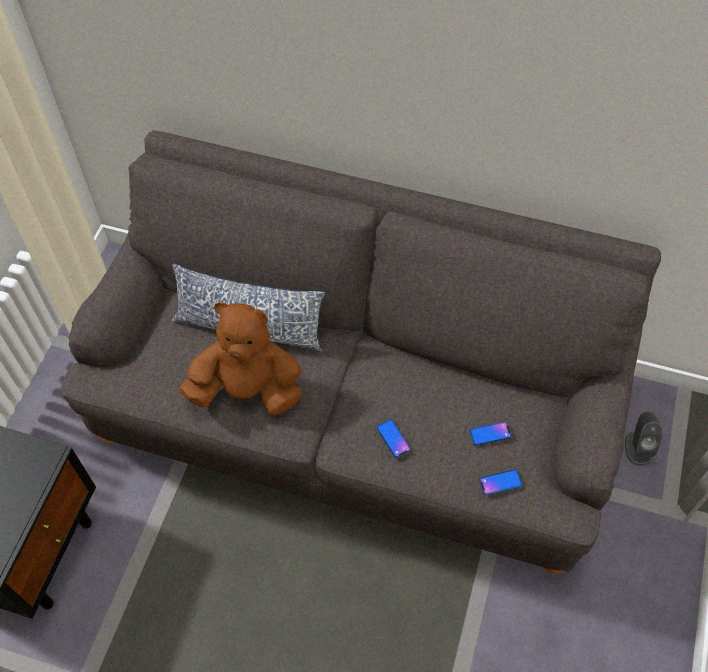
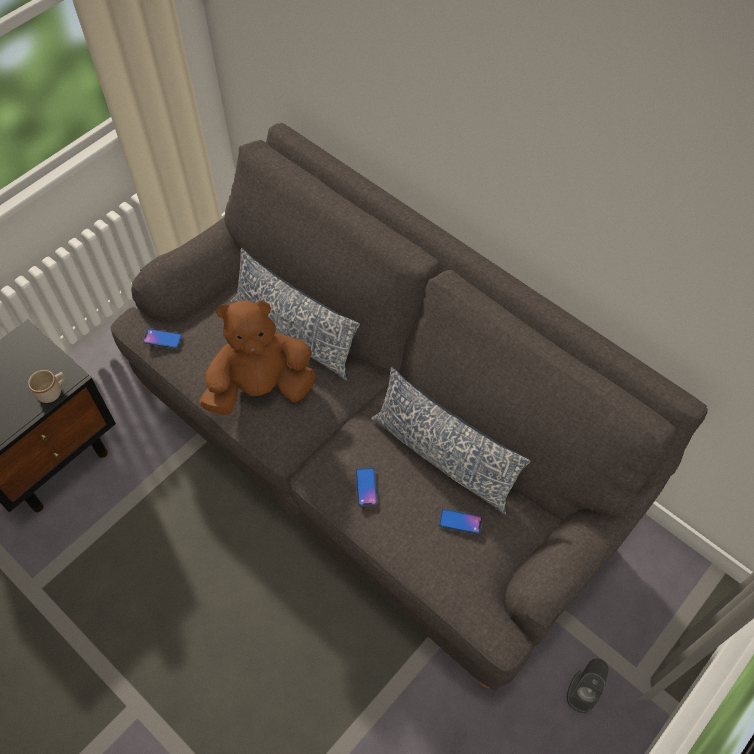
camera: 25 degrees right, 0 degrees up
(39, 476) = (53, 391): none -> beige mug
(247, 390) = (260, 388): brown plush toy -> brown plush toy turned 45 degrees counterclockwise
(445, 384) = (443, 457): none -> pillow
(500, 482) = (445, 572): phone -> phone (162, 339)
(638, 448) = (638, 605): grey speaker -> grey speaker (583, 691)

